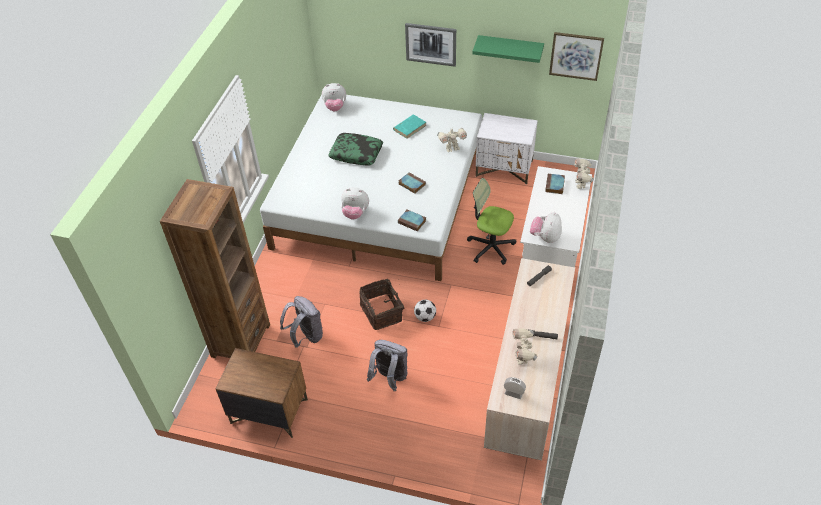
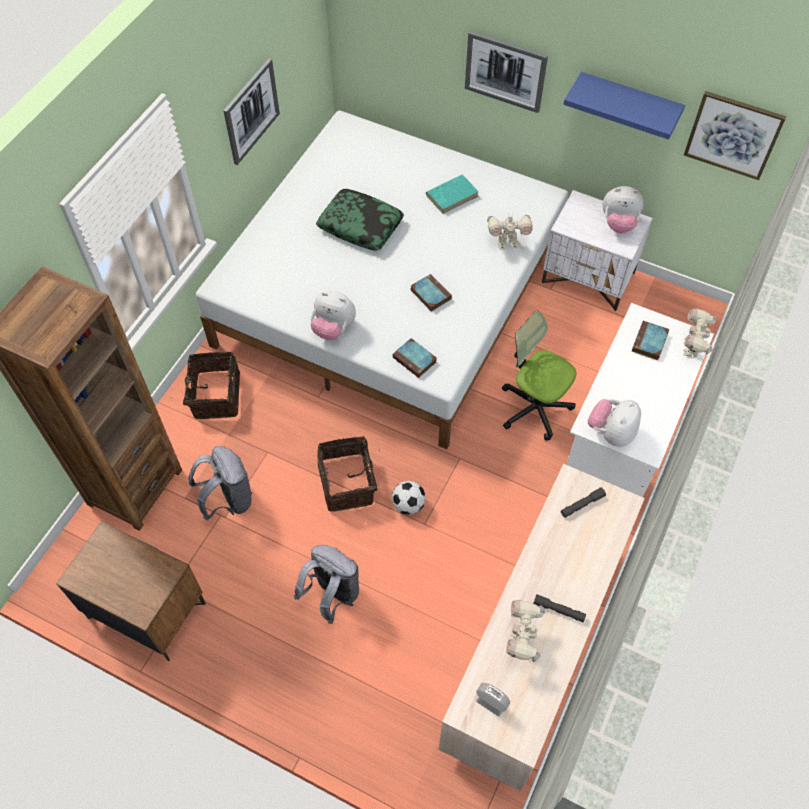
camera: 10 degrees right, 10 degrees up
(278, 90) = (251, 111): none -> picture
(280, 277) = (214, 395): none -> basket
(335, 107) = (349, 140): plush toy -> plush toy (618, 223)
(510, 48) = (628, 102): green shelf -> blue shelf

